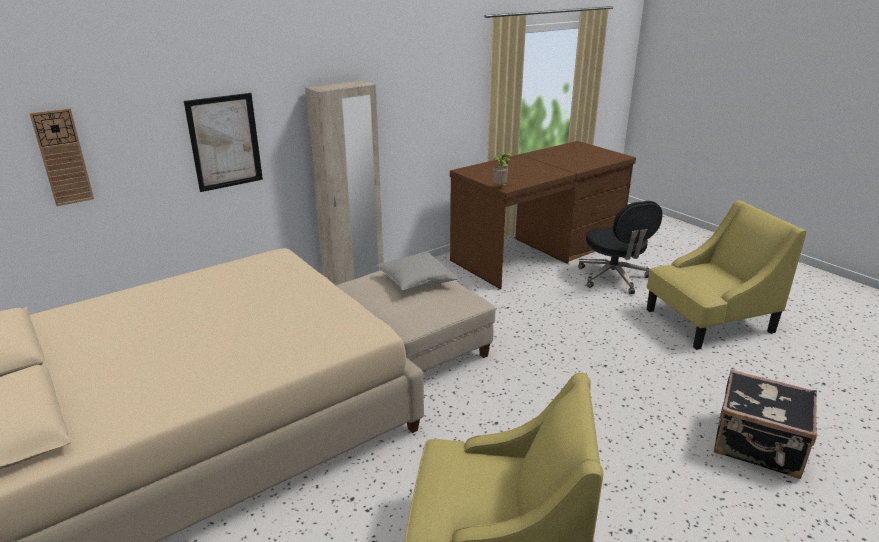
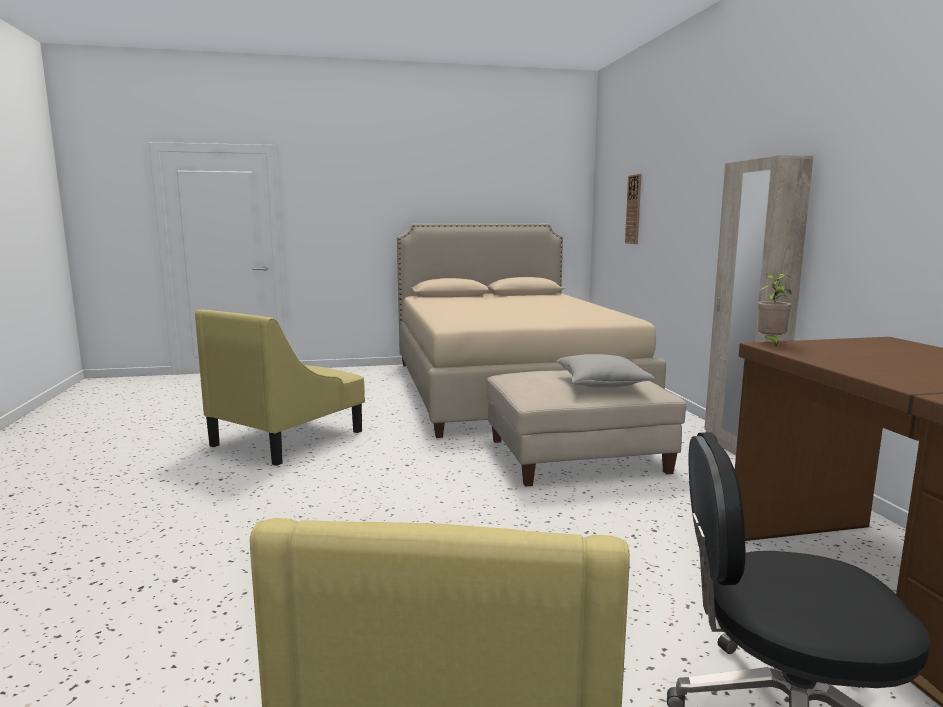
camera: 115 degrees right, 15 degrees down
(225, 142) = (696, 216): picture -> none
(758, 446) = (152, 593): black suitcase -> none

